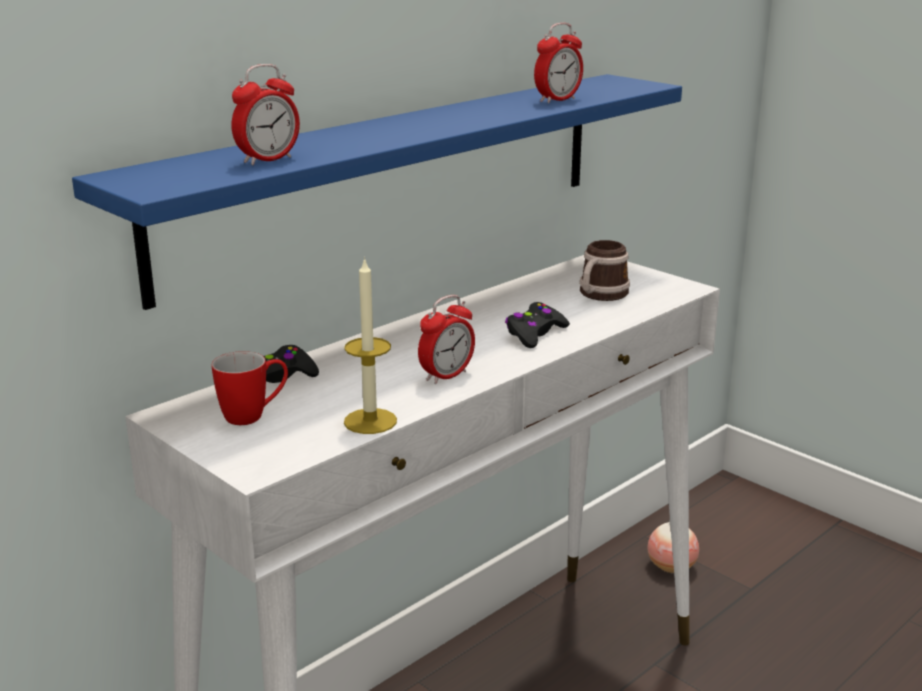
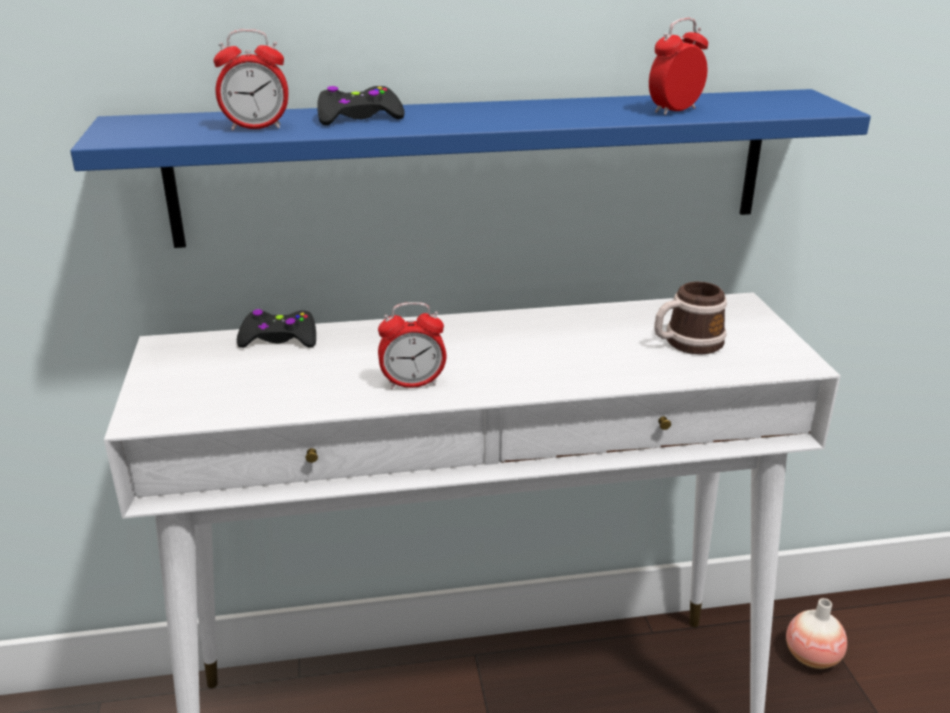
camera: 35 degrees right, 5 degrees up
(254, 416) = (215, 368): mug -> none
(370, 421) = (286, 406): candle -> none
(535, 334) = (557, 366): black game controller -> black game controller (358, 118)
(557, 100) = (674, 110): alarm clock -> alarm clock turned 150 degrees clockwise

